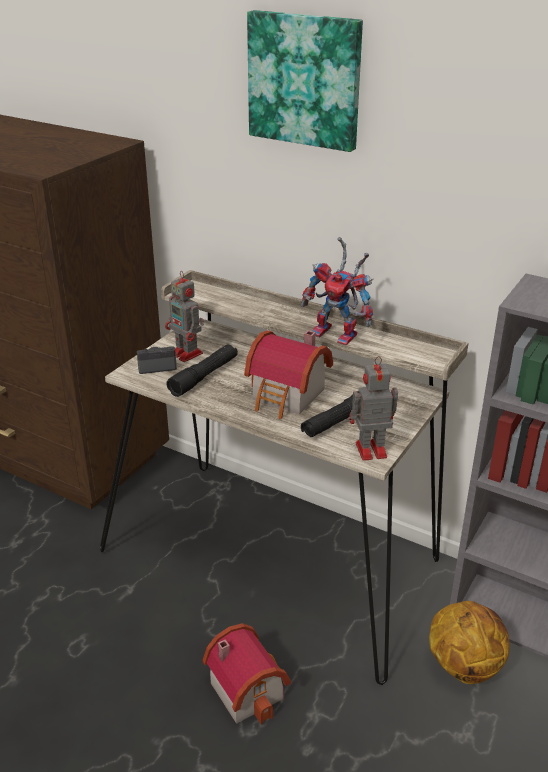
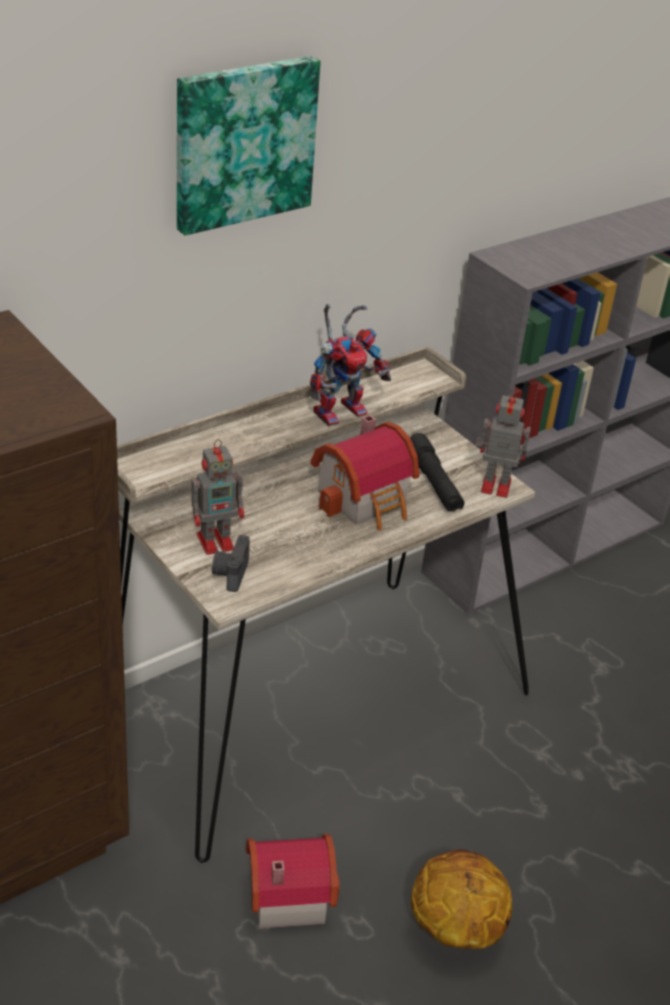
camera: 70 degrees left, 5 degrees up
(204, 376) = (281, 544): black flashlight -> none
(250, 687) = (488, 790): toy house -> toy house (285, 893)
(369, 450) = (494, 485): toy robot -> toy robot turned 90 degrees clockwise
(463, 665) = (529, 631): basketball -> basketball (454, 928)

